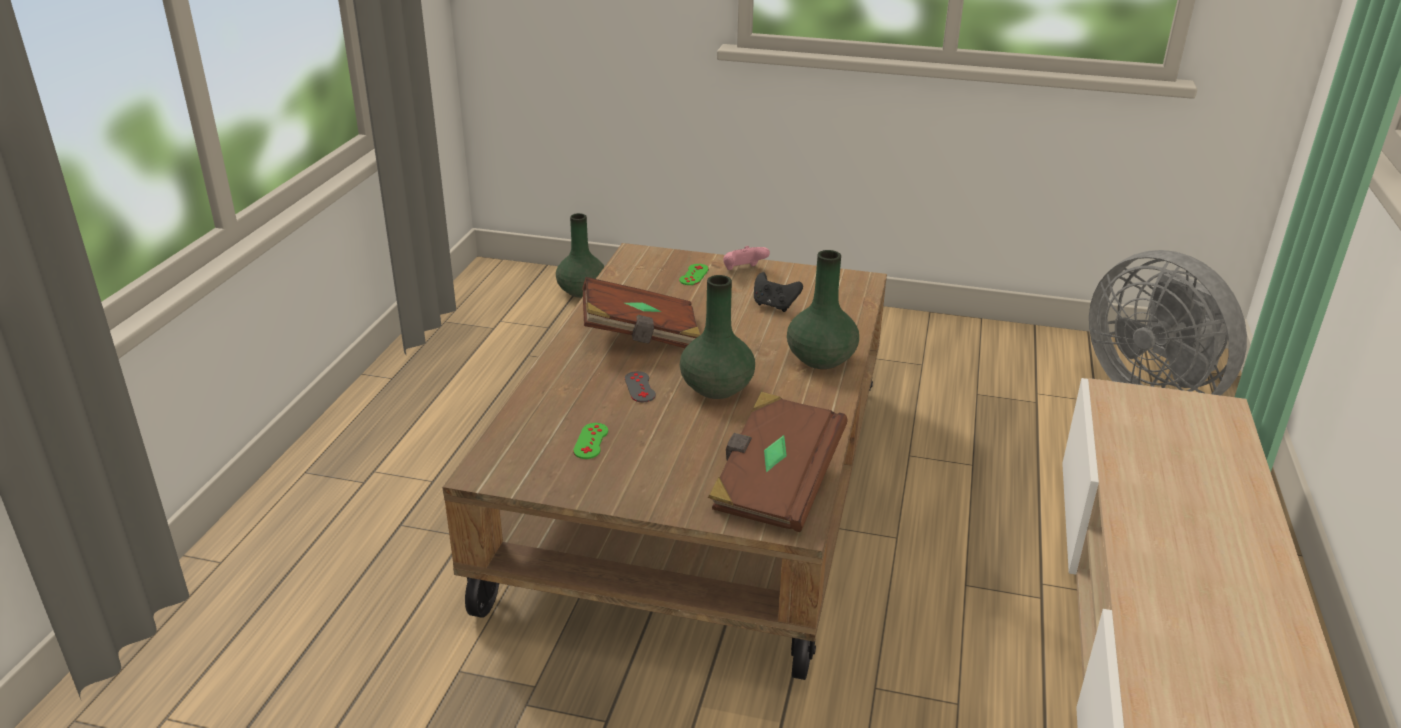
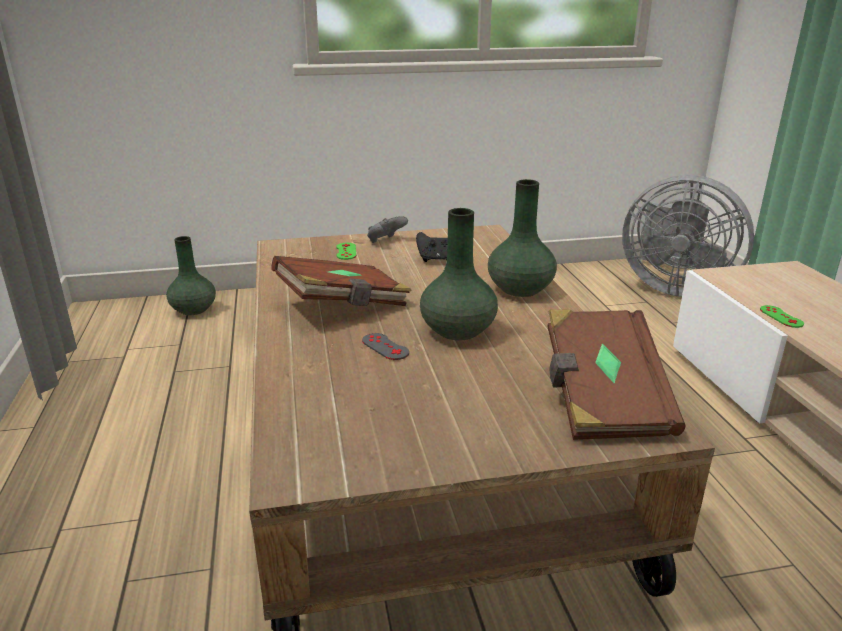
camera: 25 degrees left, 5 degrees down
(591, 441) = (383, 408): green game controller -> green game controller (781, 317)
(743, 271) = (385, 241): pink game controller -> grey game controller

